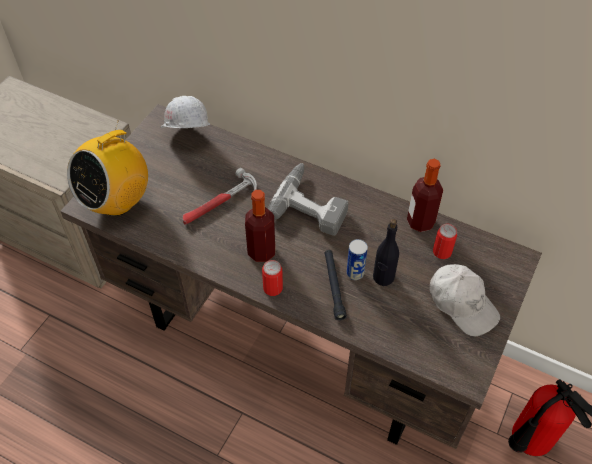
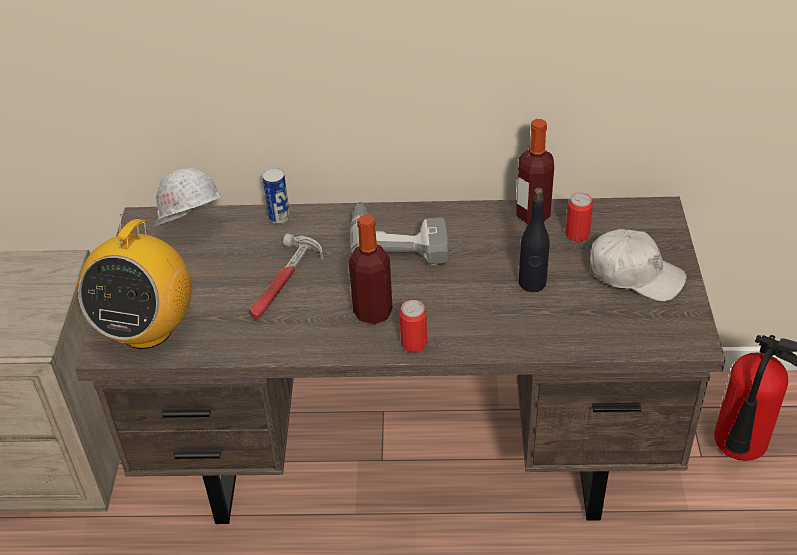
camera: 25 degrees left, 10 degrees down
(334, 286) = (483, 313): black flashlight -> none
(355, 273) = (498, 291): can -> can (279, 218)

